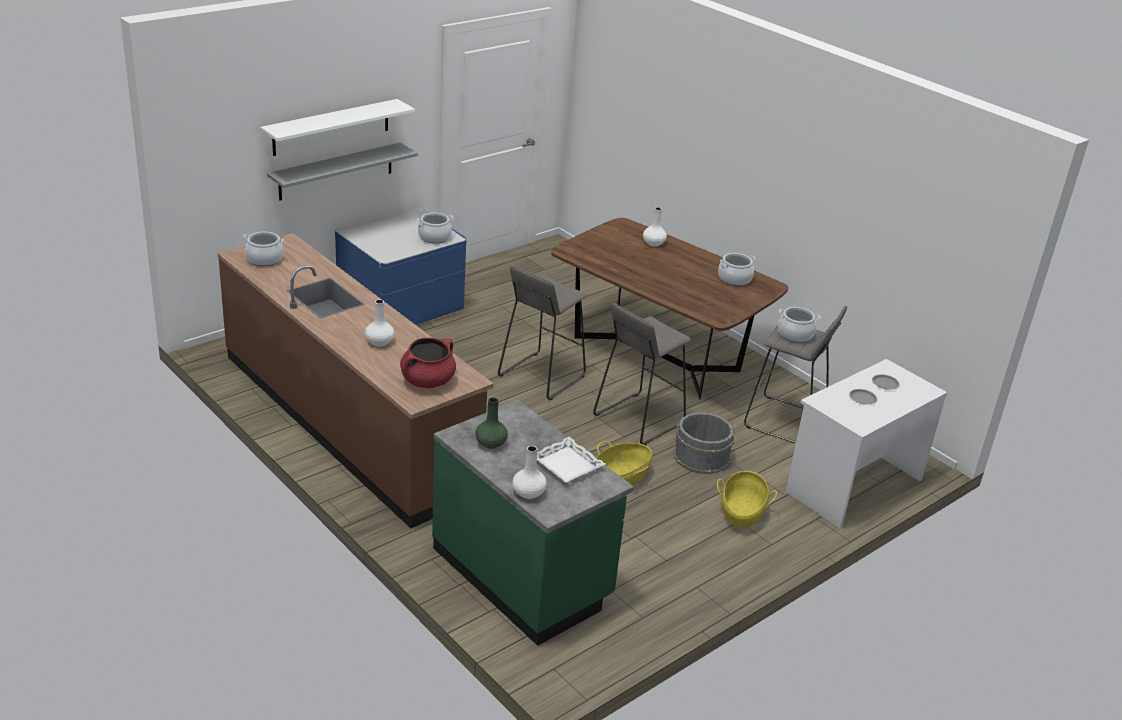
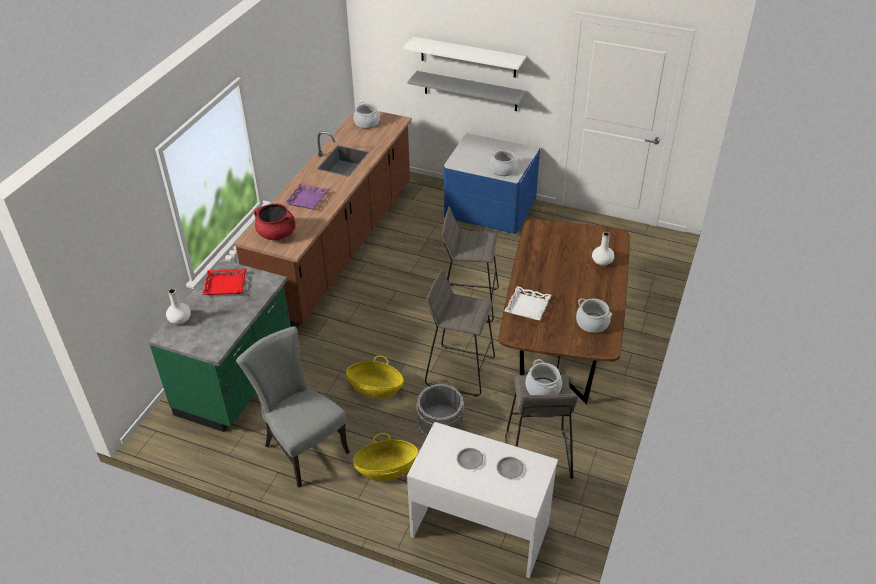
camera: 65 degrees right, 10 degrees up
(379, 342) = (307, 199): white vase -> purple tray
(490, 443) = (225, 284): green vase -> red tray
(566, 465) = (222, 324): white tray -> white tray (527, 306)
(670, 558) = (302, 447): none -> grey chair

